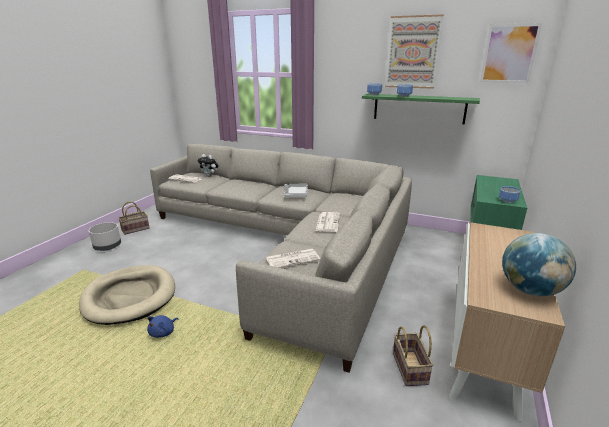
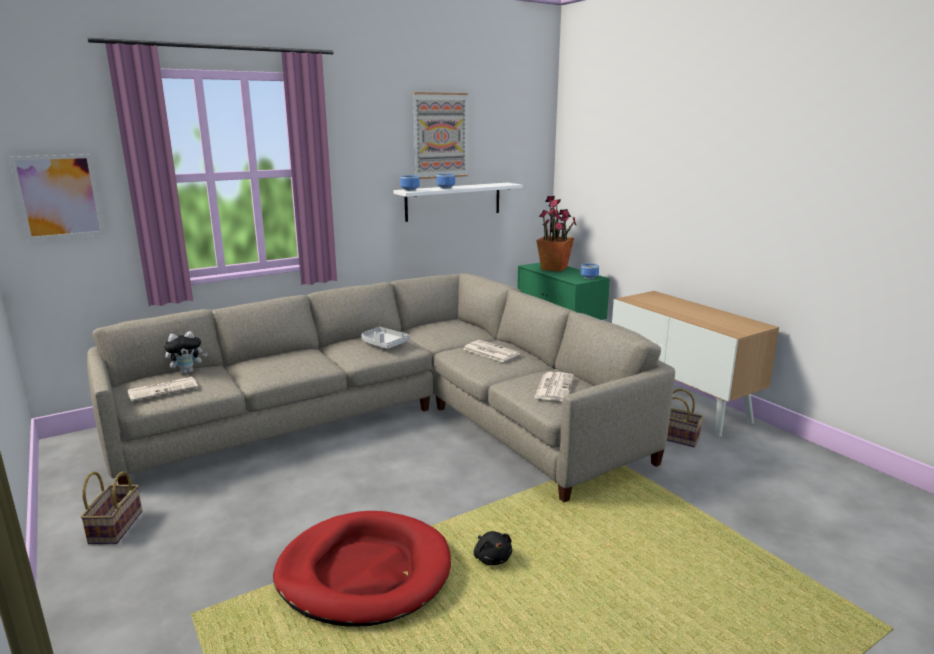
camera: 55 degrees left, 5 degrees down
(107, 246) = (135, 571): grey planter -> none
(130, 297) = (364, 572): beige dog bed -> red dog bed
(163, 332) = (492, 558): blue plush toy -> black plush toy
(418, 108) = (453, 201): green shelf -> white shelf
(500, 185) = (554, 268): none -> potted plant
(509, 54) = (525, 135): picture -> picture (59, 196)
(530, 290) = (734, 319): globe -> none

